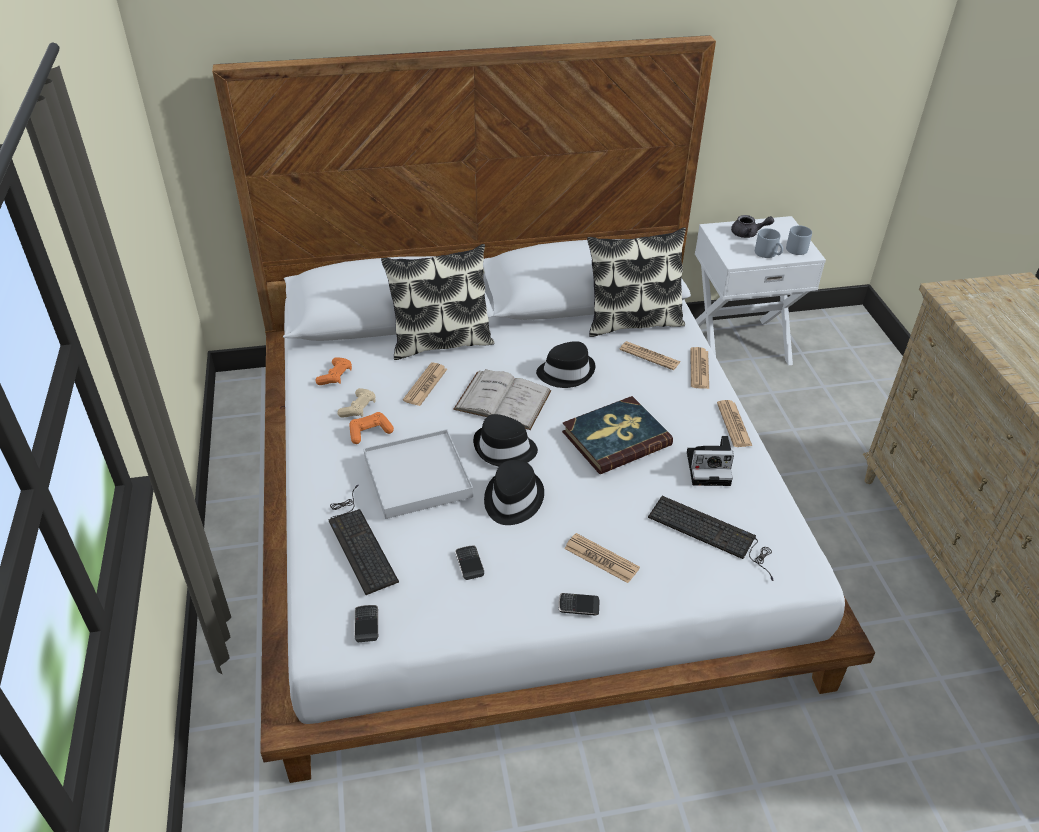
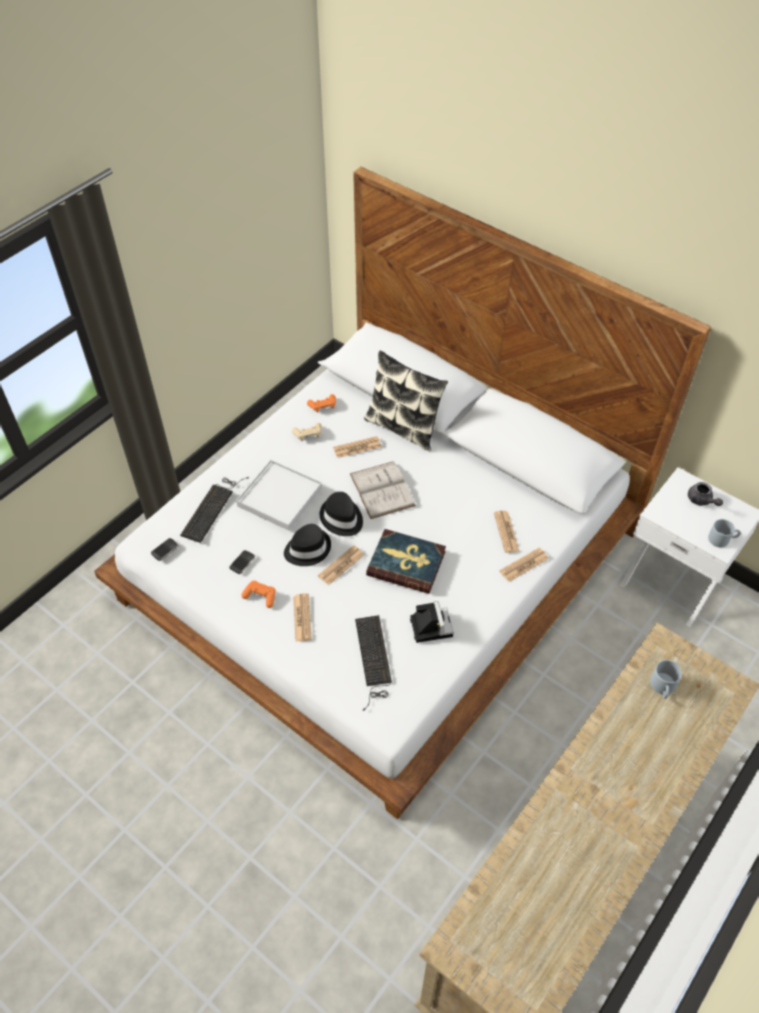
camera: 50 degrees right, 10 degrees up
(370, 432) = (294, 453): orange game controller -> orange game controller (260, 596)
(566, 372) = (442, 501): black hat -> none
(578, 606) = (258, 629): phone -> none
(632, 322) = (532, 501): pillow -> none
(710, 468) = (430, 625): camera -> camera turned 150 degrees counterclockwise
(734, 424) = (487, 615): newspaper -> newspaper (341, 565)
(768, 254) = (690, 526): grey mug -> grey mug (663, 687)

